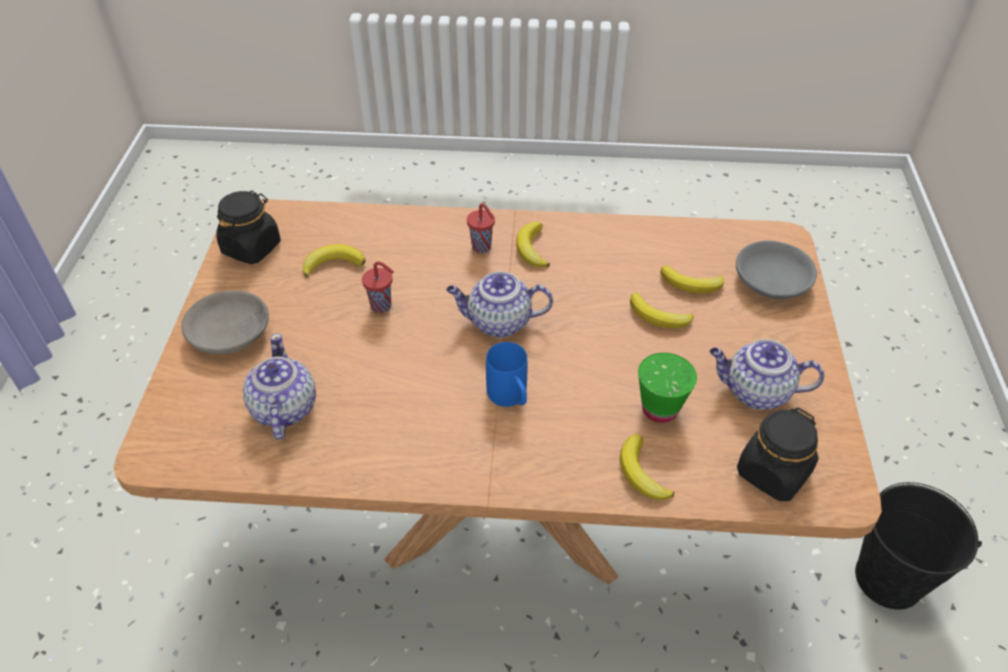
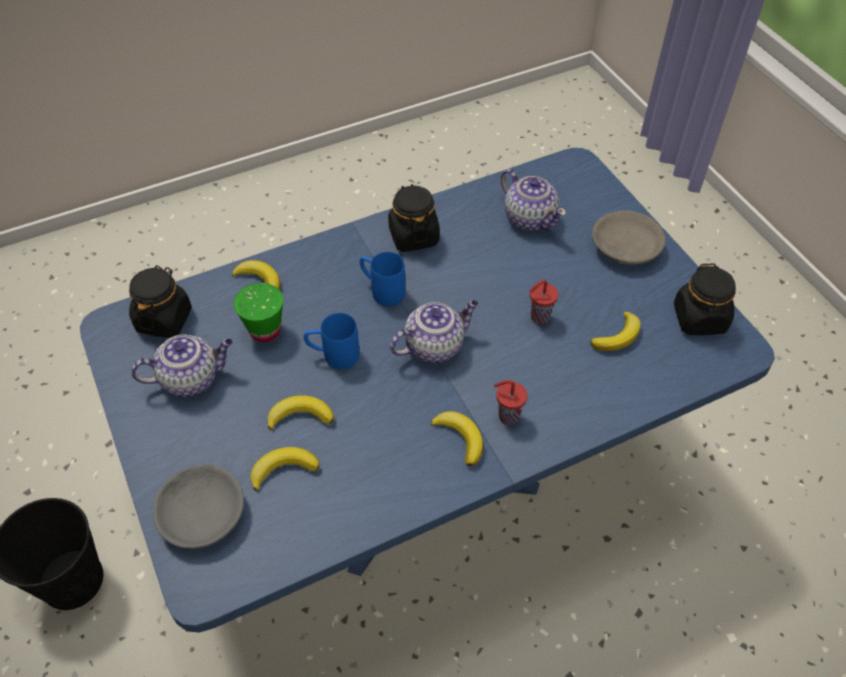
camera: 150 degrees right, 5 degrees up
(429, 448) = (413, 236): none -> black jar
(503, 508) = (422, 479): brown dining table -> blue dining table
(601, 354) = (333, 355): none -> blue mug

